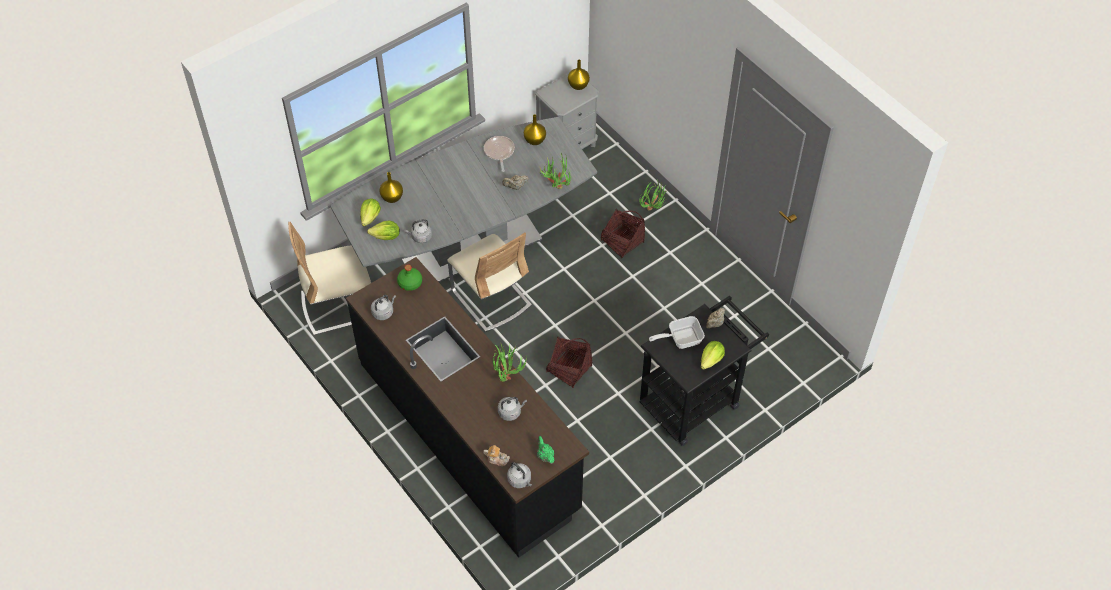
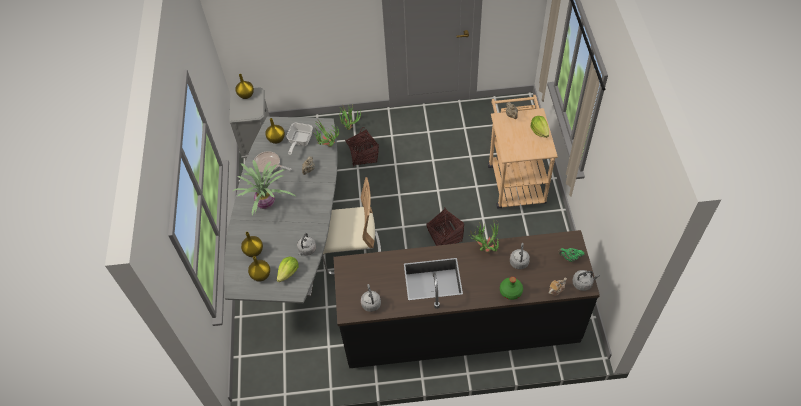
camera: 55 degrees left, 0 degrees up
(338, 305) = (283, 359): beige chair -> none
(370, 217) = (261, 275): lettuce -> yellow vase
(410, 283) = (356, 272): green bottle -> green bottle (511, 291)
(451, 177) = (266, 204): none -> potted plant
(680, 339) = (511, 139): frying pan -> frying pan (299, 142)
(695, 399) = (514, 179): black cart -> beige cart

